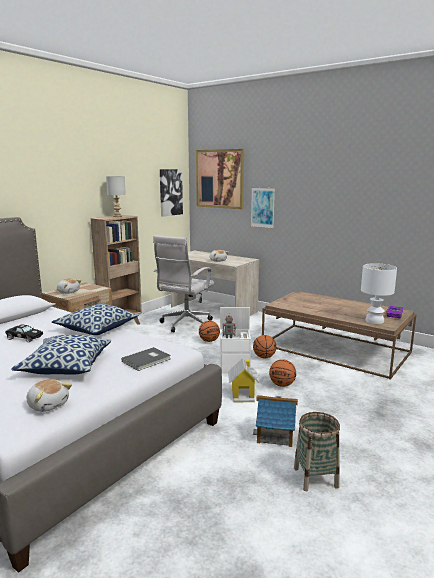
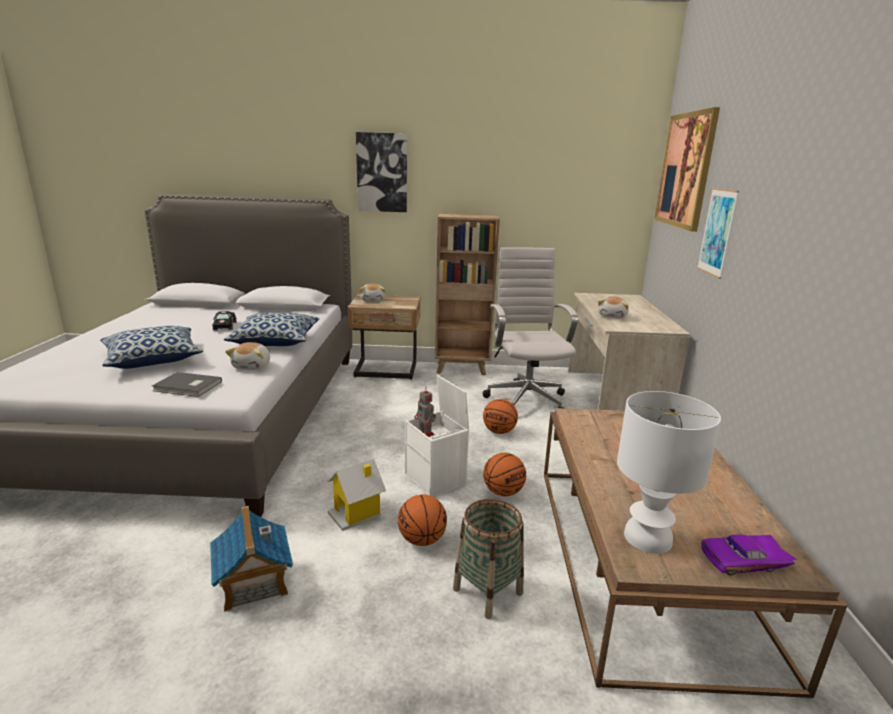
camera: 55 degrees right, 5 degrees up
(48, 404) = (50, 379): plush toy -> plush toy (253, 366)
(117, 216) = (473, 216): grey table lamp -> none
(170, 192) = (607, 190): picture -> picture (382, 173)
(185, 325) = (526, 399): white office chair -> white office chair turned 90 degrees clockwise
(315, 477) = (139, 666): basket -> basket (487, 591)

